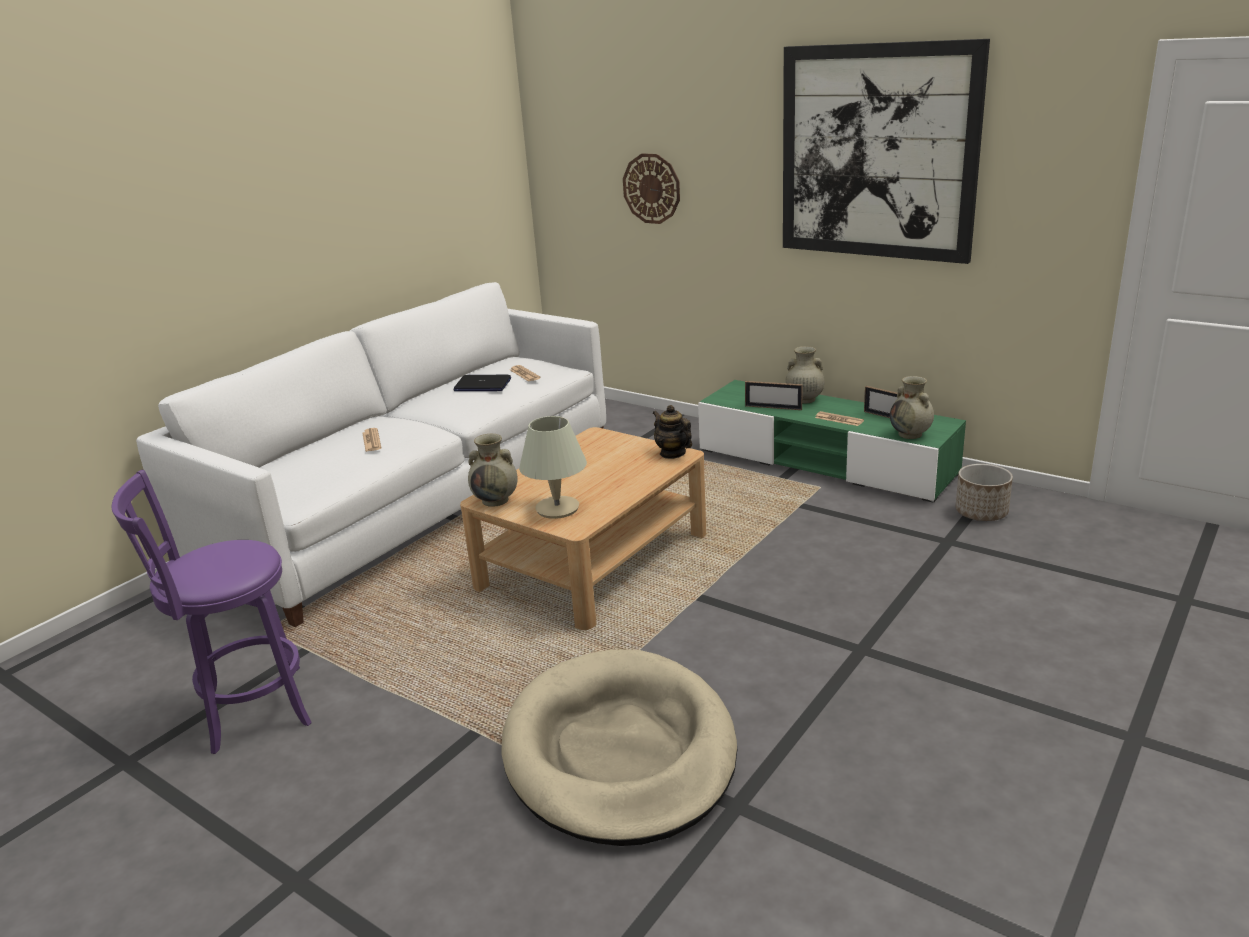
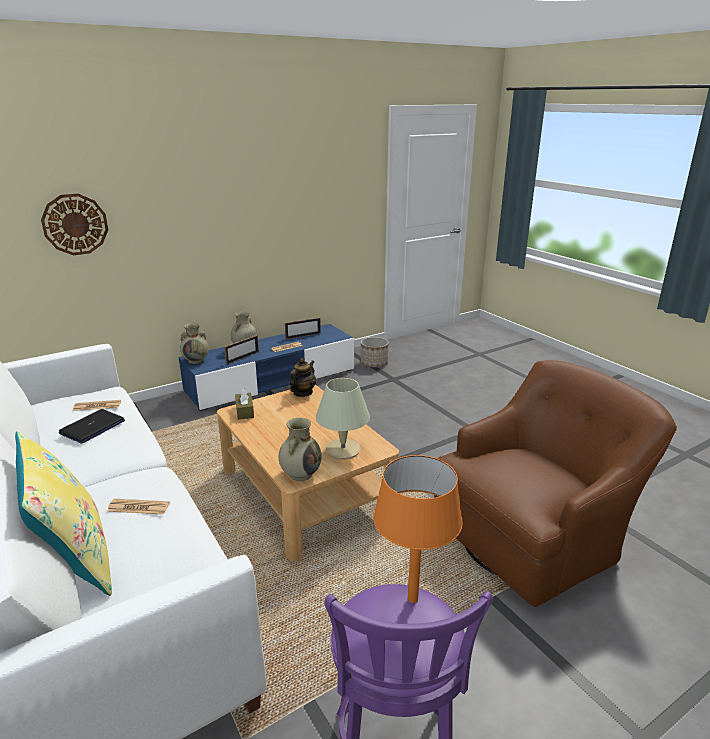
camera: 70 degrees left, 0 degrees up
(250, 561) = (412, 599): none -> orange table lamp
(308, 445) = (75, 559): none -> yellow pillow
(601, 439) = (245, 411): none -> brown tissue box
(620, 752) = (534, 534): beige dog bed -> brown armchair
(672, 453) = (302, 393): teapot -> teapot turned 135 degrees clockwise
(824, 461) = (272, 380): green tv stand -> blue tv stand
(877, 152) = (262, 174): picture -> none
(910, 434) = (330, 338): beige vase -> beige vase (196, 360)

